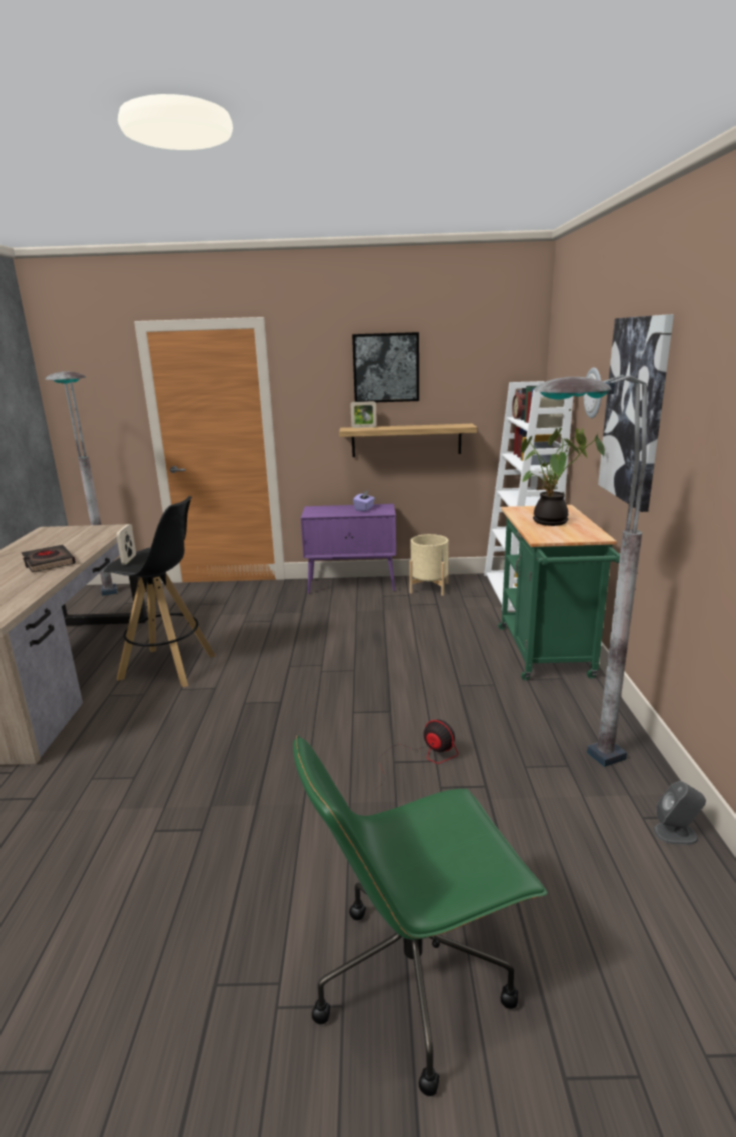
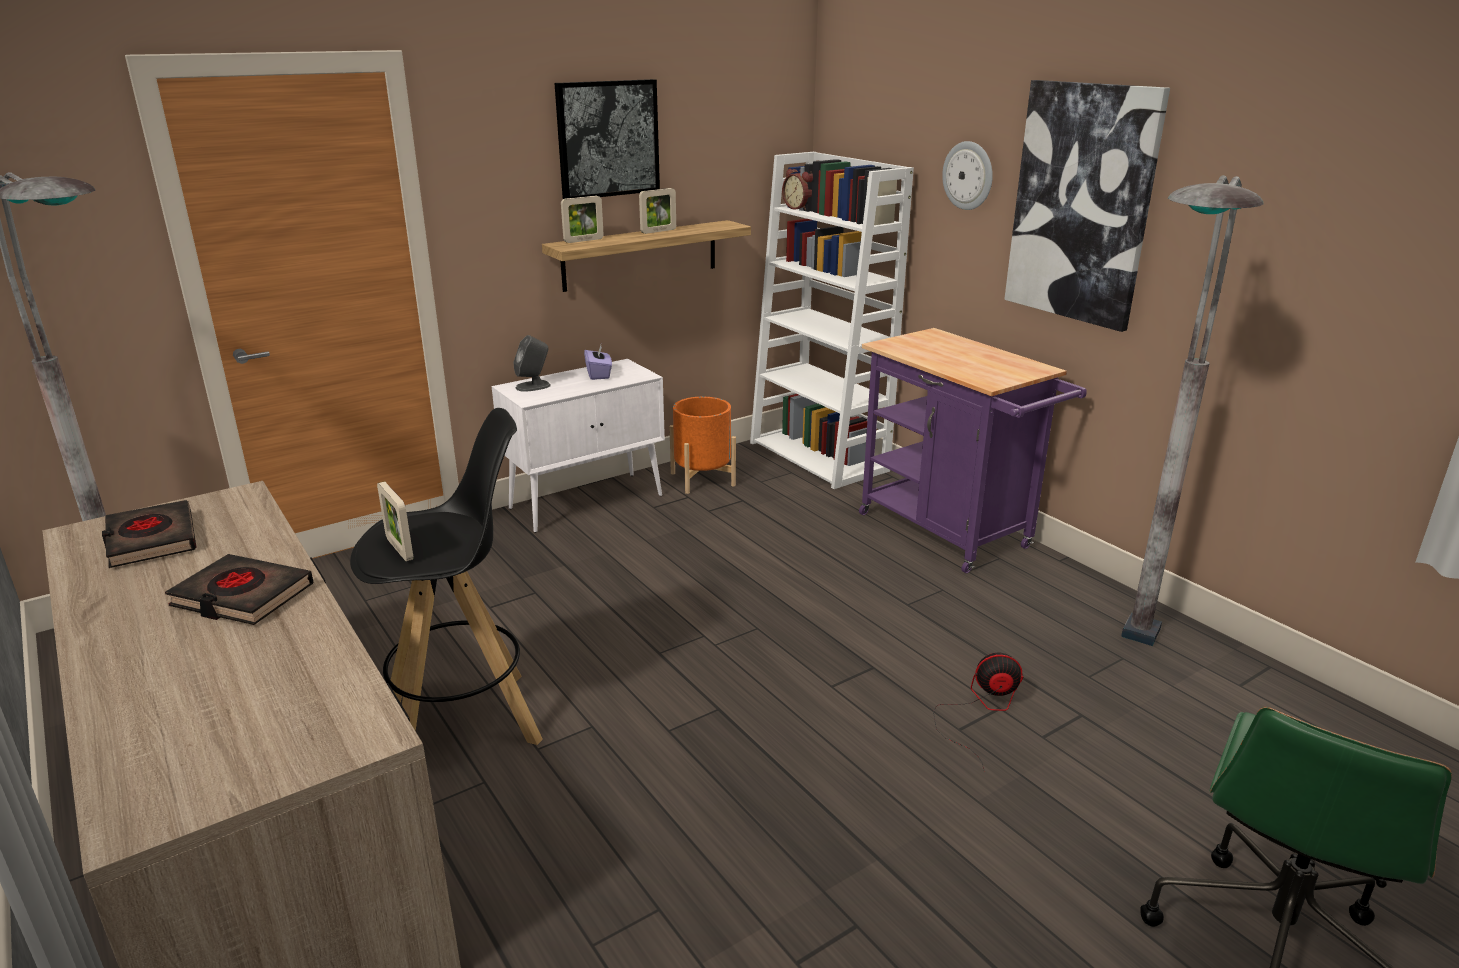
camera: 35 degrees left, 5 degrees up
(60, 537) = (151, 540): none -> black book
(352, 585) = (587, 501): purple cabinet -> white cabinet
(415, 426) = (658, 231): none -> picture frame
(429, 588) = (702, 479): beige planter -> orange planter
(546, 655) = (952, 534): green cart -> purple cart
(551, 522) = (961, 358): potted plant -> none
(676, 834) = (1279, 689): grey speaker -> grey speaker (533, 386)

